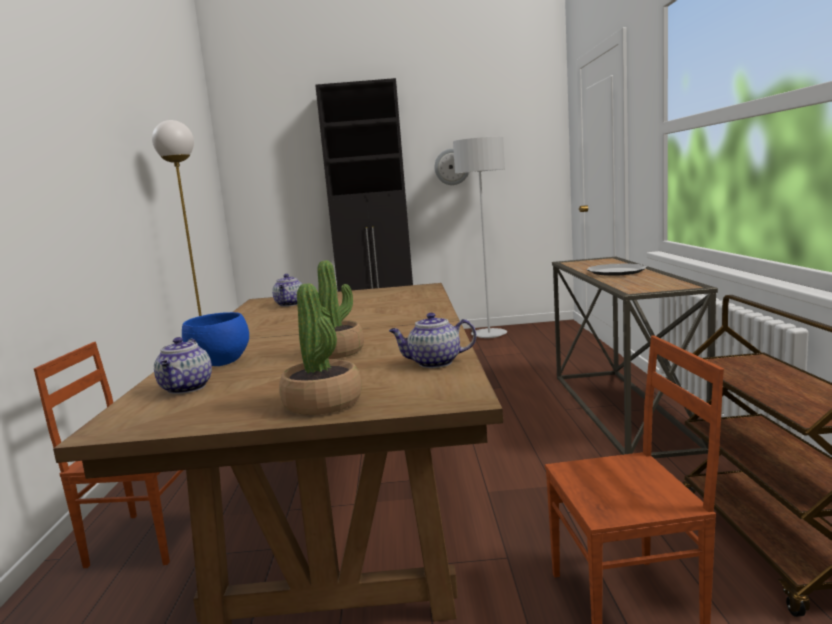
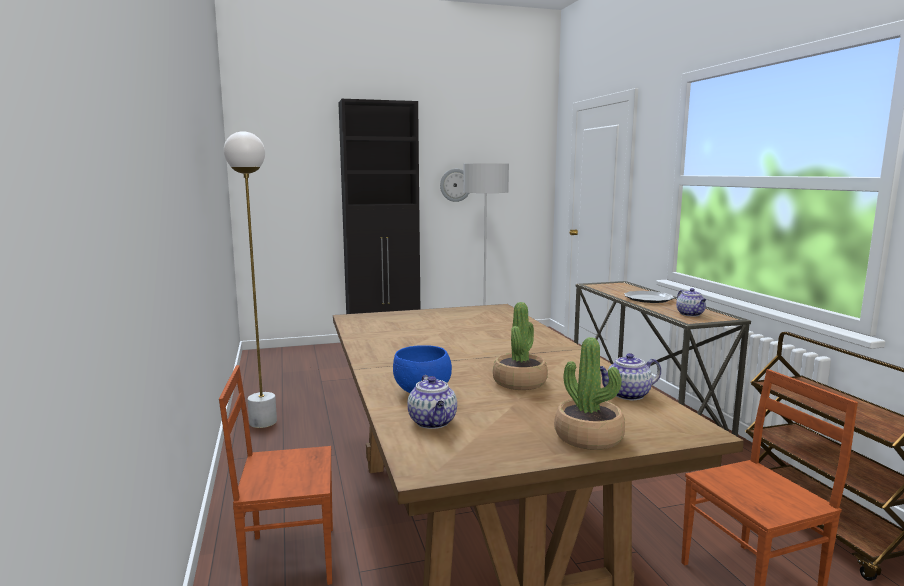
camera: 15 degrees left, 0 degrees up
(290, 304) = (390, 324): teapot -> teapot (690, 314)

